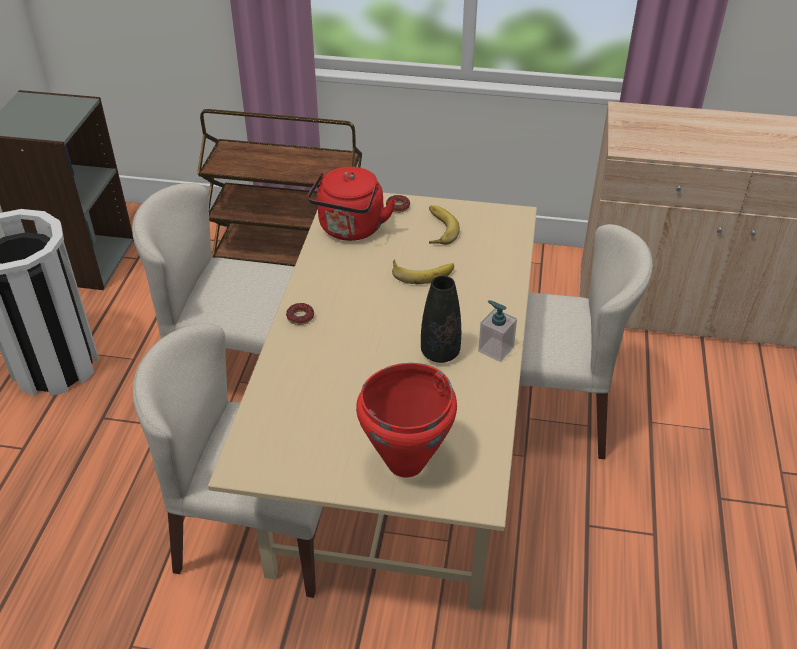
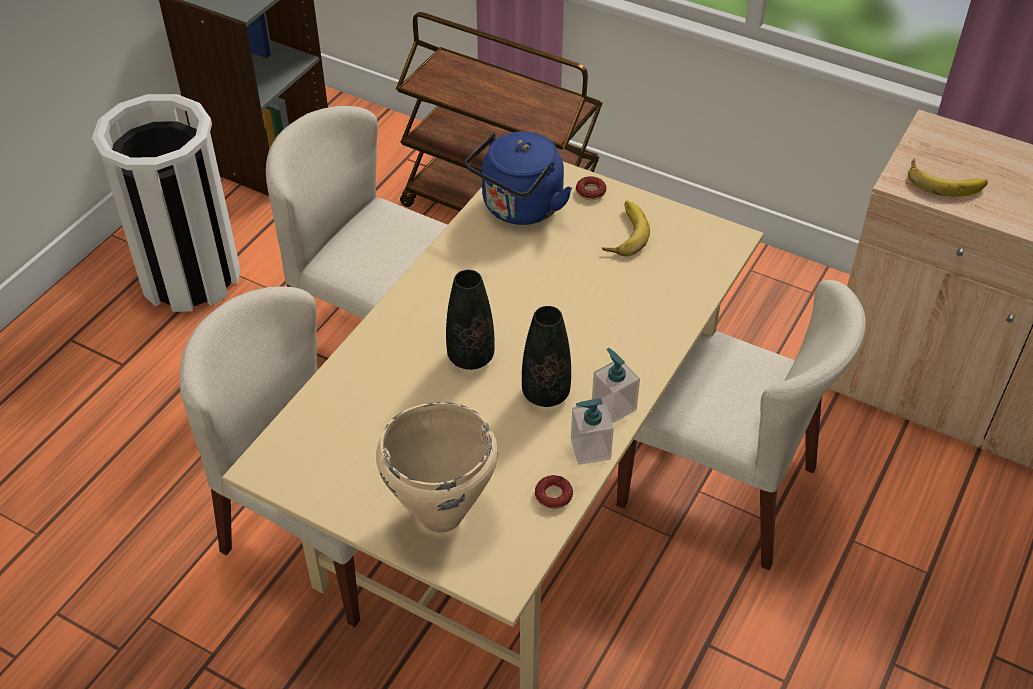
camera: 20 degrees right, 5 degrees up
(300, 317) = (409, 306): donut -> donut (553, 495)
(350, 230) = (519, 209): red kettle -> blue kettle
(368, 342) = (471, 357): none -> black vase
(404, 462) = (440, 514): red cooking pot -> beige cooking pot
(422, 271) = (577, 284): banana -> banana (945, 181)
(494, 384) = (590, 449): none -> soap dispenser

